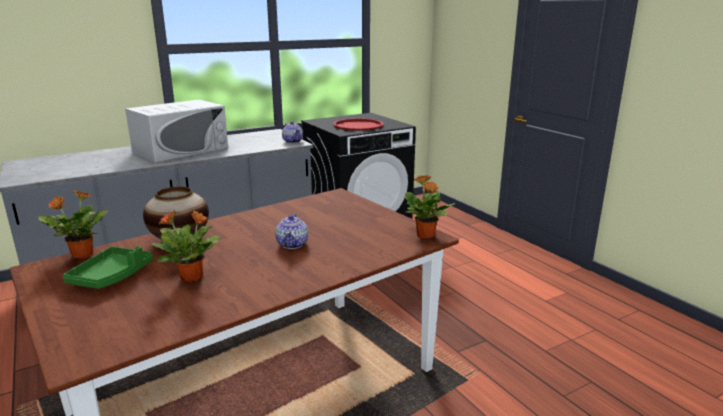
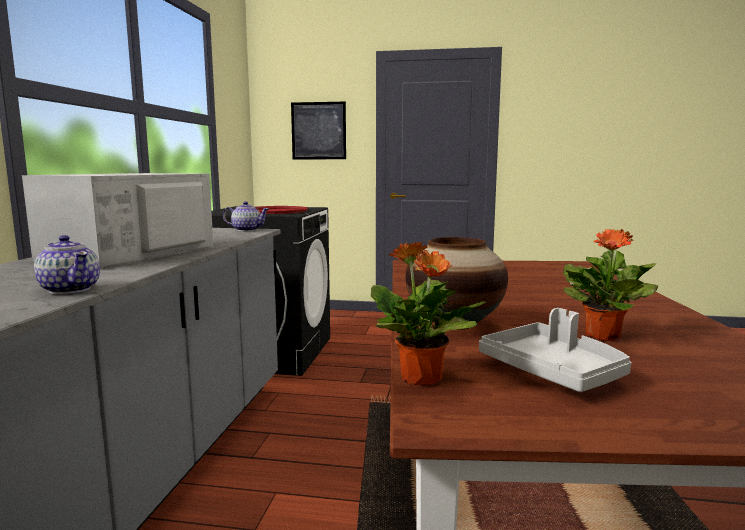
camera: 50 degrees left, 10 degrees down
(112, 276) = (554, 371): green tray -> grey tray
(181, 150) = (129, 253): white microwave -> white microwave turned 150 degrees counterclockwise
(293, 244) = (542, 292): teapot -> teapot (70, 289)
(425, 235) = (575, 264): potted plant -> none
(473, 46) = (318, 131): none -> picture

